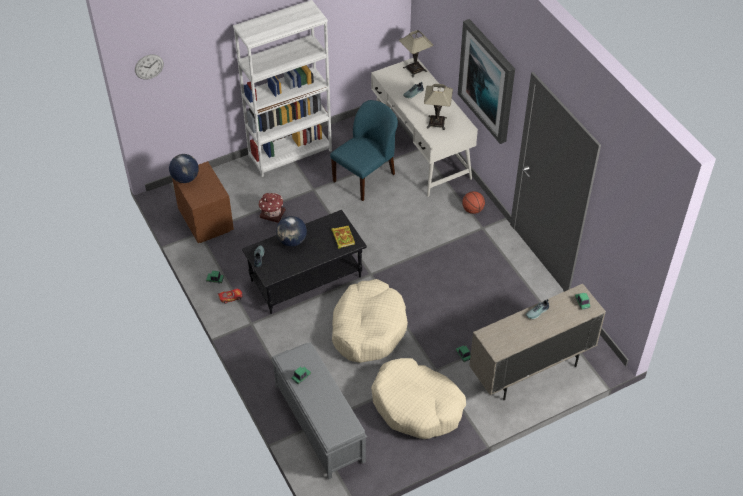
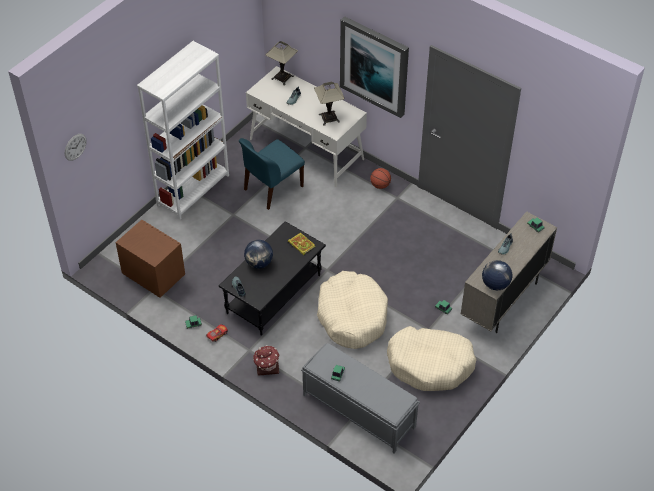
camera: 25 degrees left, 0 degrees up
(185, 178) = (130, 241): globe -> globe (495, 284)
(272, 213) = (209, 248): toy house -> toy house (267, 366)
(365, 177) = (272, 188): blue chair -> blue chair turned 150 degrees counterclockwise

